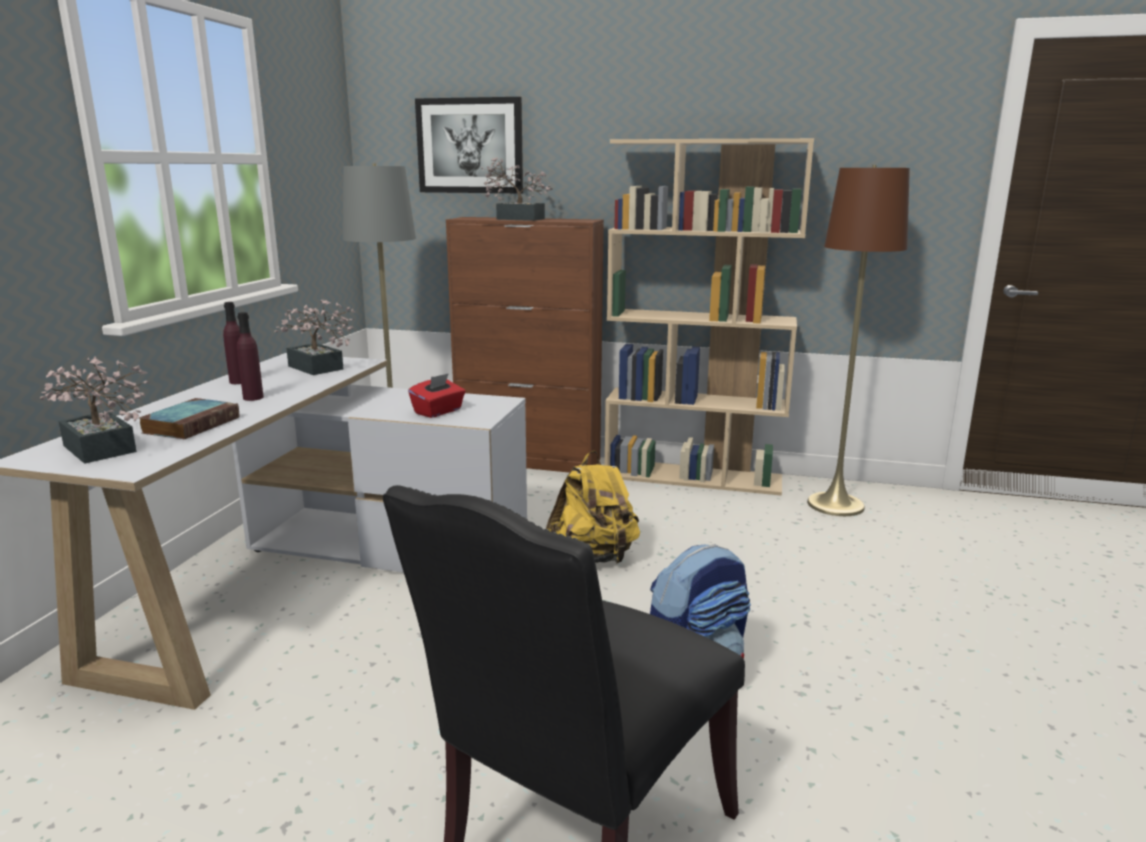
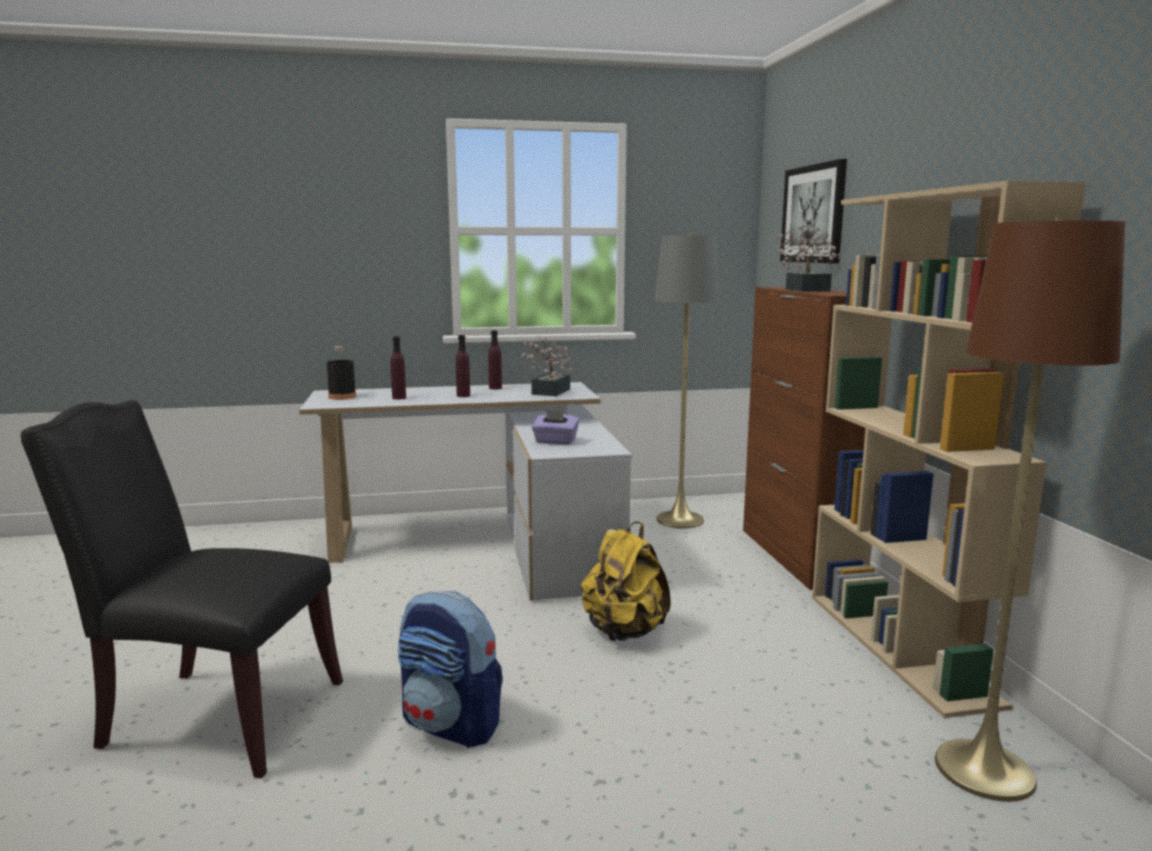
camera: 65 degrees right, 5 degrees down
(101, 451) = (342, 397): potted plant -> black bottle
(192, 424) = (399, 398): book -> purple bottle
(438, 411) = (555, 441): red tissue box -> purple tissue box

